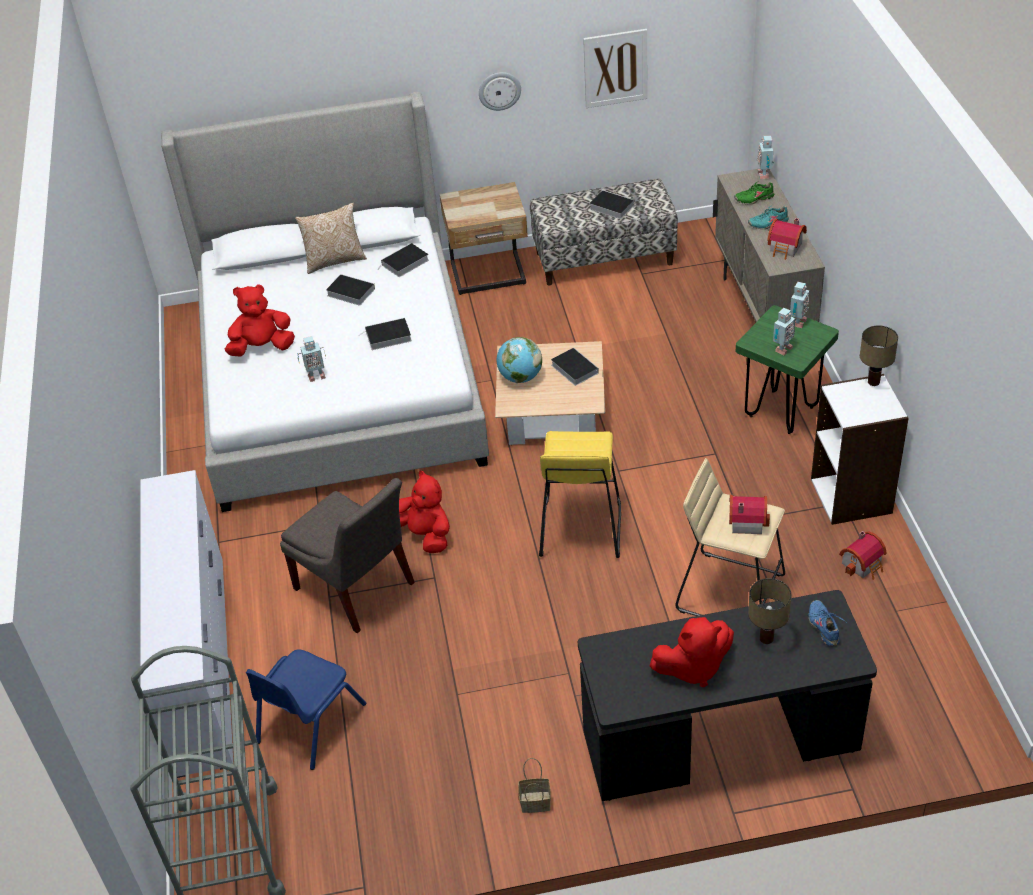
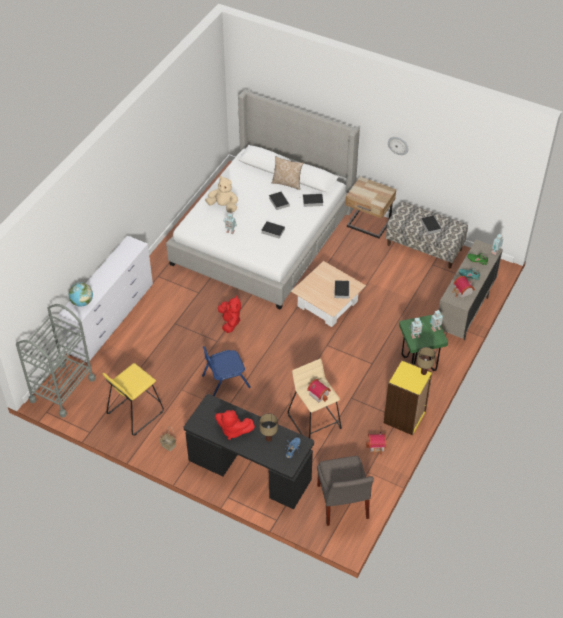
camera: 35 degrees right, 5 degrees up
(262, 347) = (223, 206): red plush toy -> beige plush toy
(309, 723) = (125, 365): blue chair -> blue chair (225, 381)
(357, 589) = (186, 327): grey chair -> grey chair (342, 504)
(520, 377) = (317, 280): globe -> globe (82, 302)
(580, 528) = (287, 358): yellow stool -> yellow stool (135, 412)
(615, 68) = (456, 163): picture -> none
(852, 496) = (405, 417): white bookcase -> yellow bookcase

